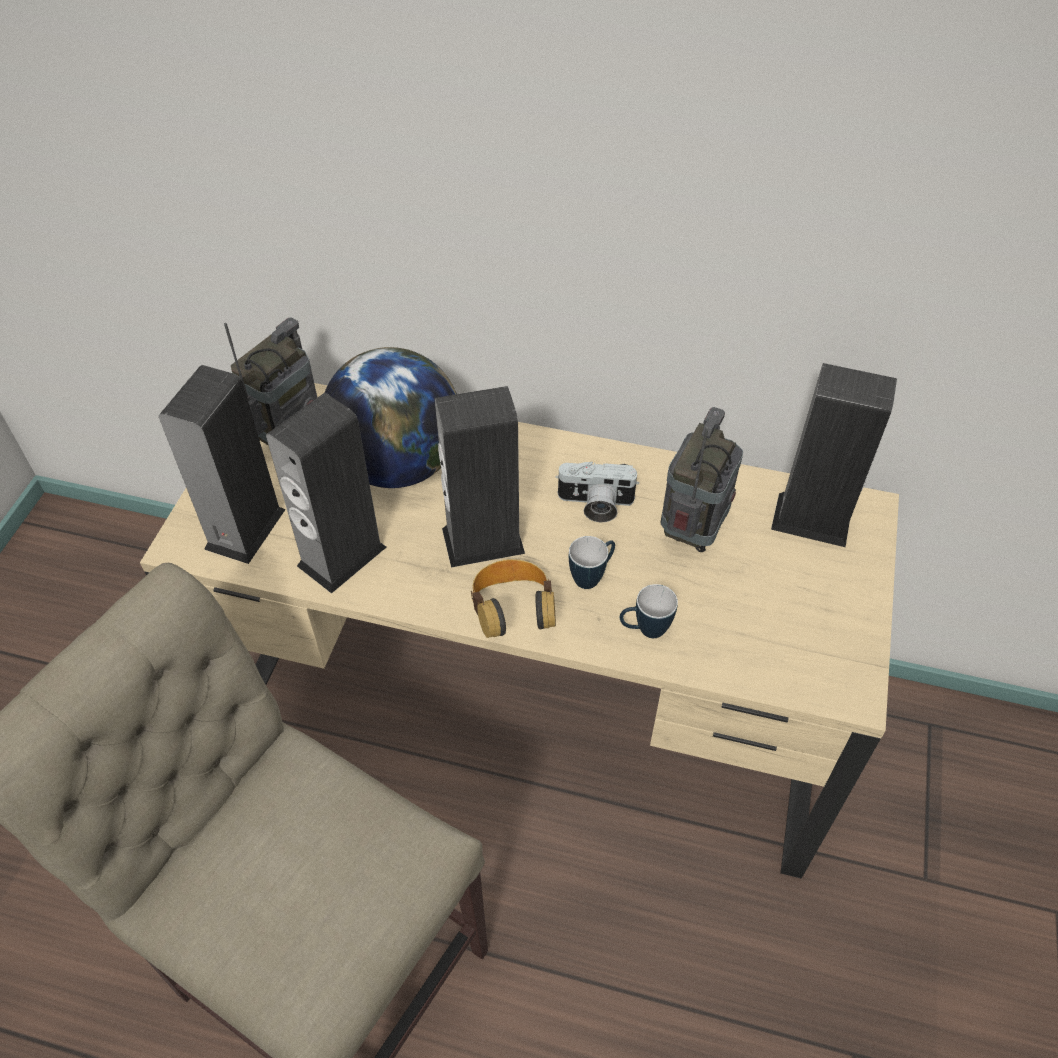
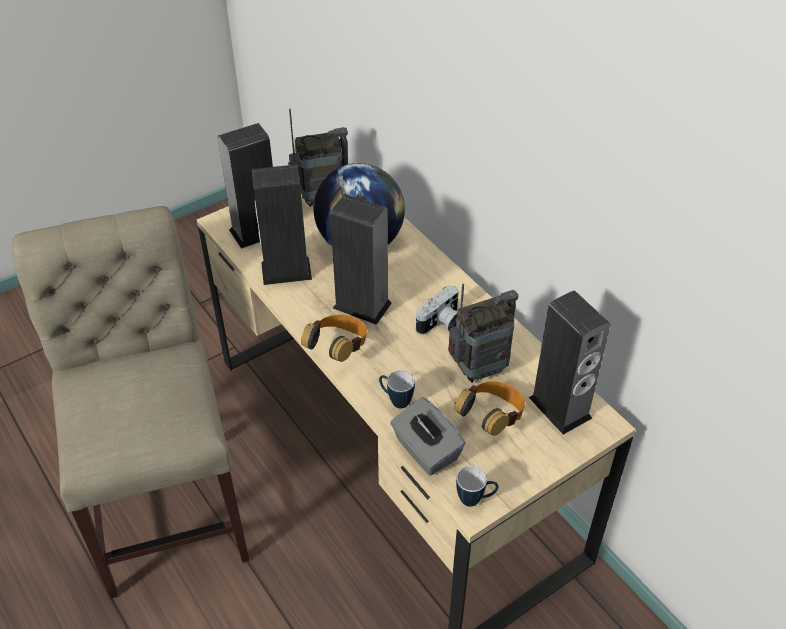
camera: 40 degrees right, 5 degrees down
(592, 576) = (398, 357): mug -> mug (475, 499)
(595, 505) = (441, 323): camera -> camera turned 90 degrees counterclockwise
(739, 666) = (426, 450): none -> grey tissue box
(761, 579) = (491, 418): none -> headphones

